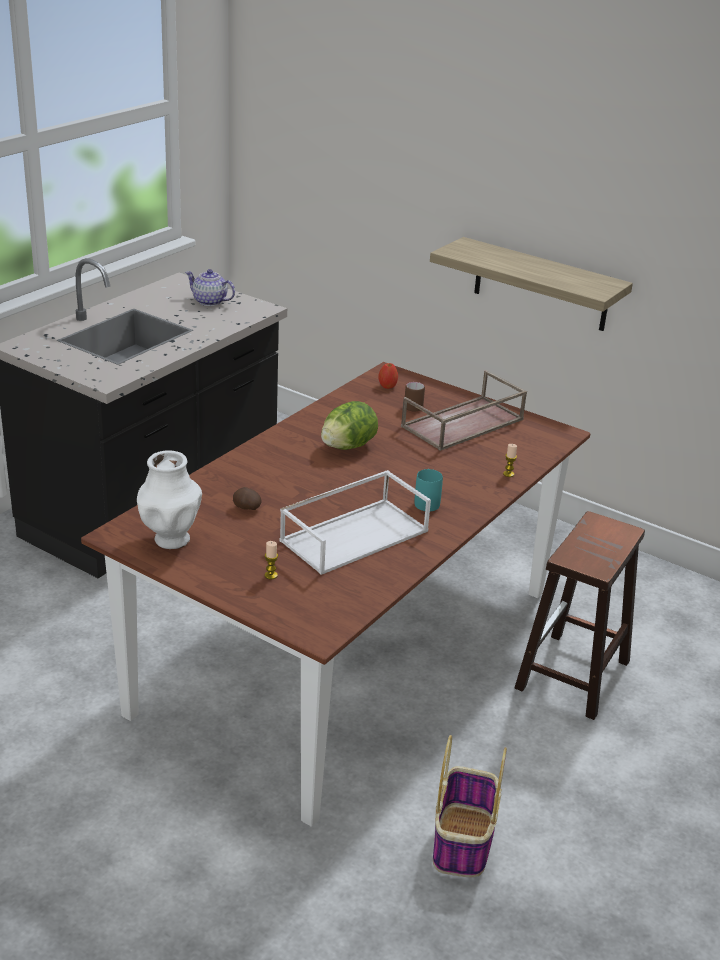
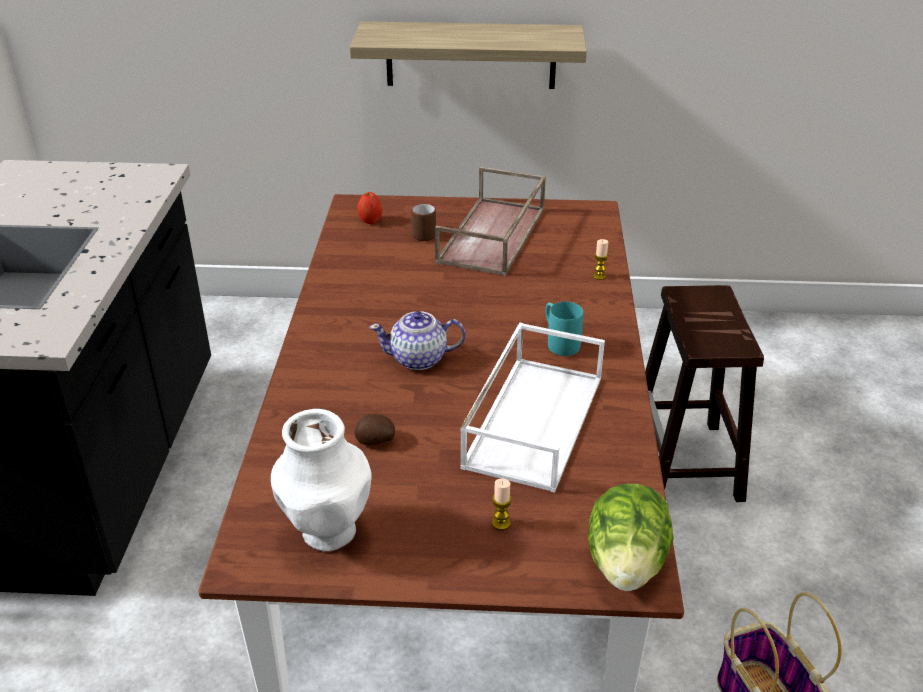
camera: 30 degrees left, 5 degrees up
(210, 302) = (84, 185): teapot -> teapot (419, 359)
(348, 446) = (405, 309): lettuce -> lettuce (626, 564)

